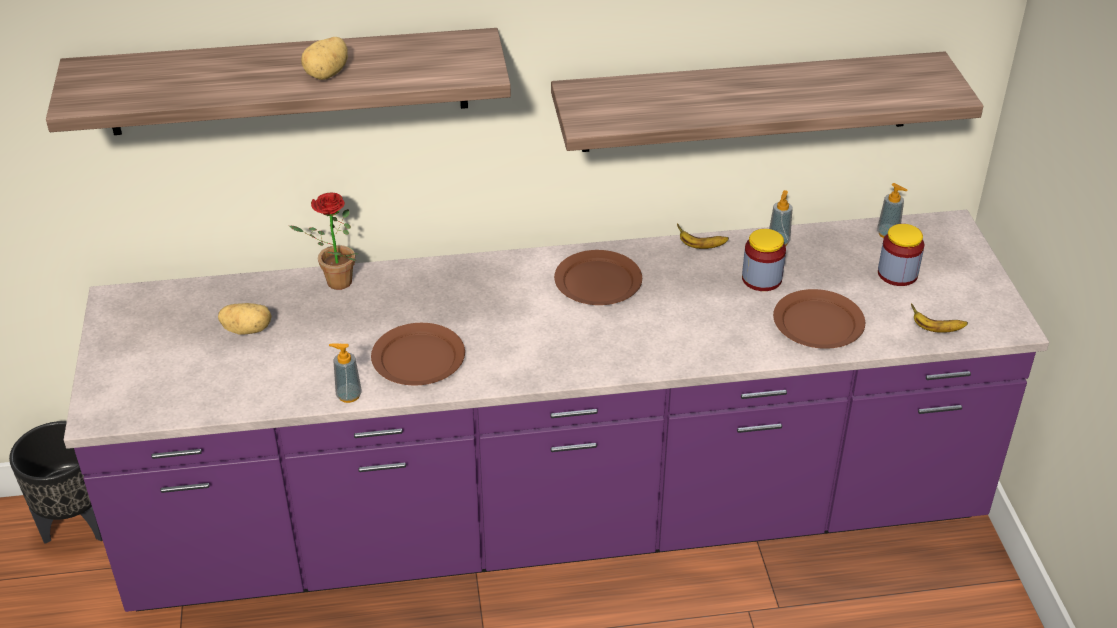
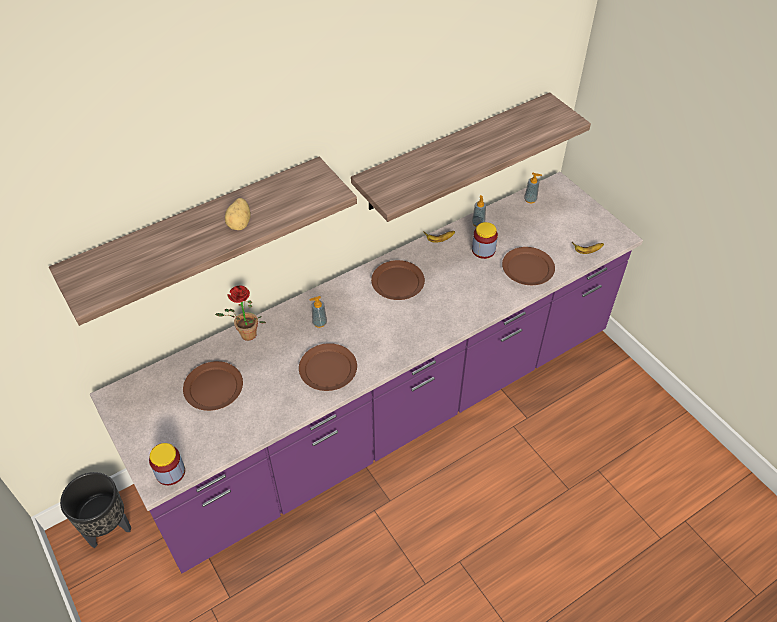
camera: 25 degrees left, 10 degrees up
(247, 329) = (213, 387): potato -> brown plate
(349, 395) = (303, 409): soap dispenser -> soap dispenser (319, 323)
(897, 274) = (549, 223): jar -> jar (170, 472)

